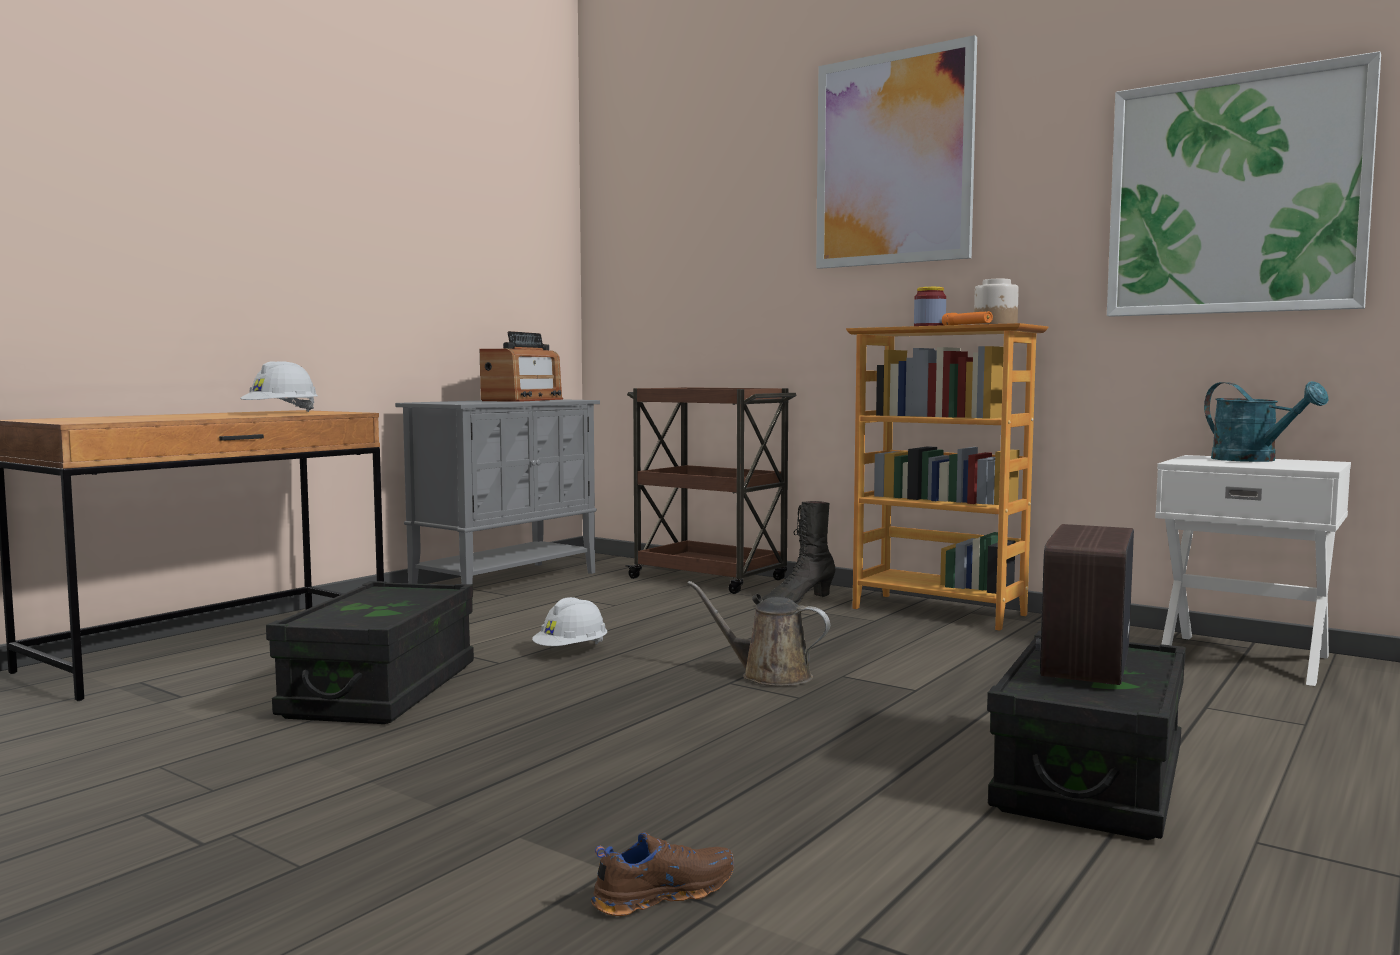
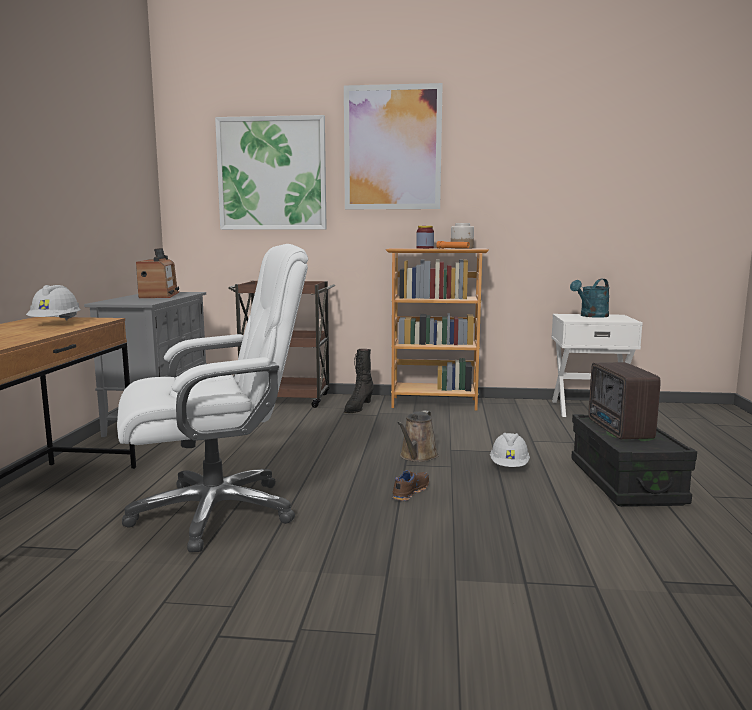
camera: 30 degrees left, 5 degrees up
(381, 690) = (216, 512): black storage box -> white office chair
(571, 651) = (288, 461): white hard hat -> white hard hat (509, 466)
(662, 894) = (566, 587): brown shoe -> brown shoe (409, 492)
(769, 676) = (417, 456): brown watering can -> brown watering can turned 60 degrees counterclockwise
(1234, 195) = (574, 186): picture -> picture (272, 174)
(1254, 460) = (591, 316): turquoise watering can -> turquoise watering can turned 105 degrees clockwise

